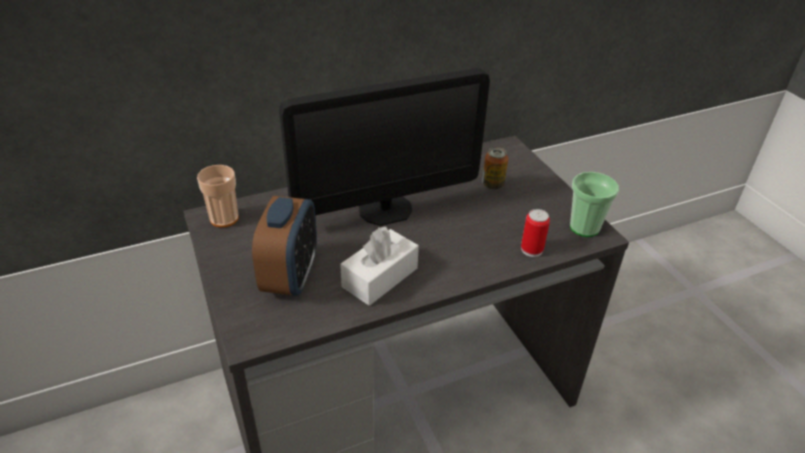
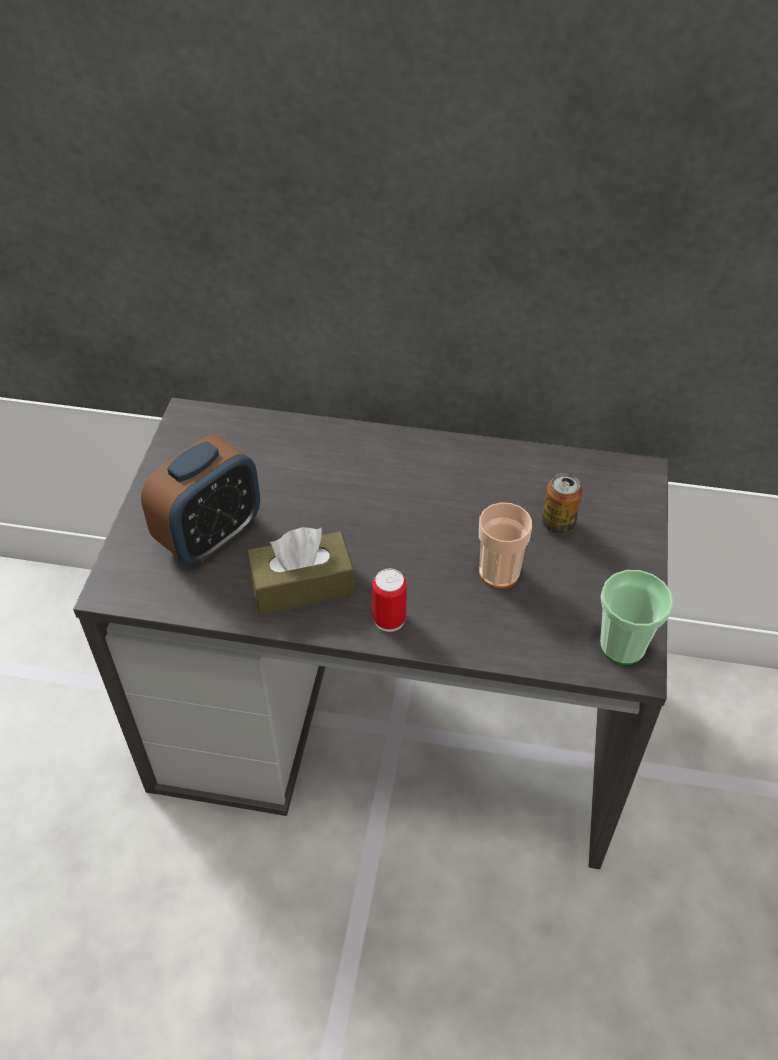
camera: 35 degrees right, 10 degrees up
(224, 218) = (203, 427): cup -> cup (499, 572)
(380, 277) = (302, 585): white tissue box -> brown tissue box
(385, 209) = (388, 497): monitor -> none
(531, 249) = (517, 641): can -> can (389, 619)

